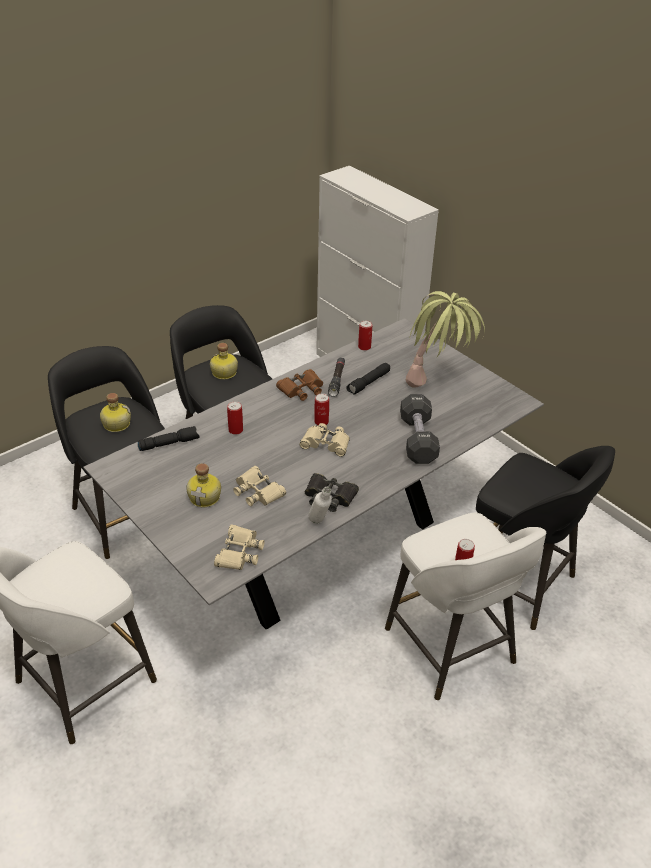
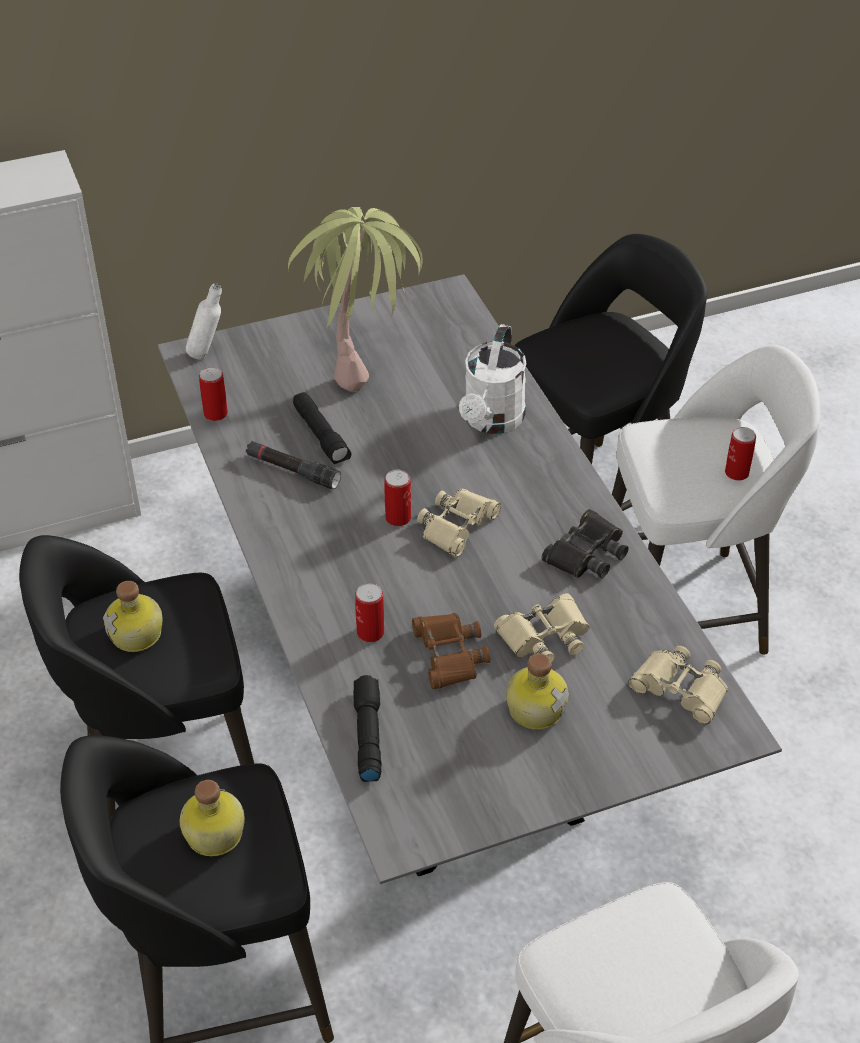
camera: 70 degrees left, 5 degrees up
(301, 389) = (295, 520): brown binoculars -> brown binoculars (449, 654)
(319, 524) = (646, 579): white bottle -> white bottle (207, 354)
(418, 439) = (491, 421): black dumbbell -> white watering can

